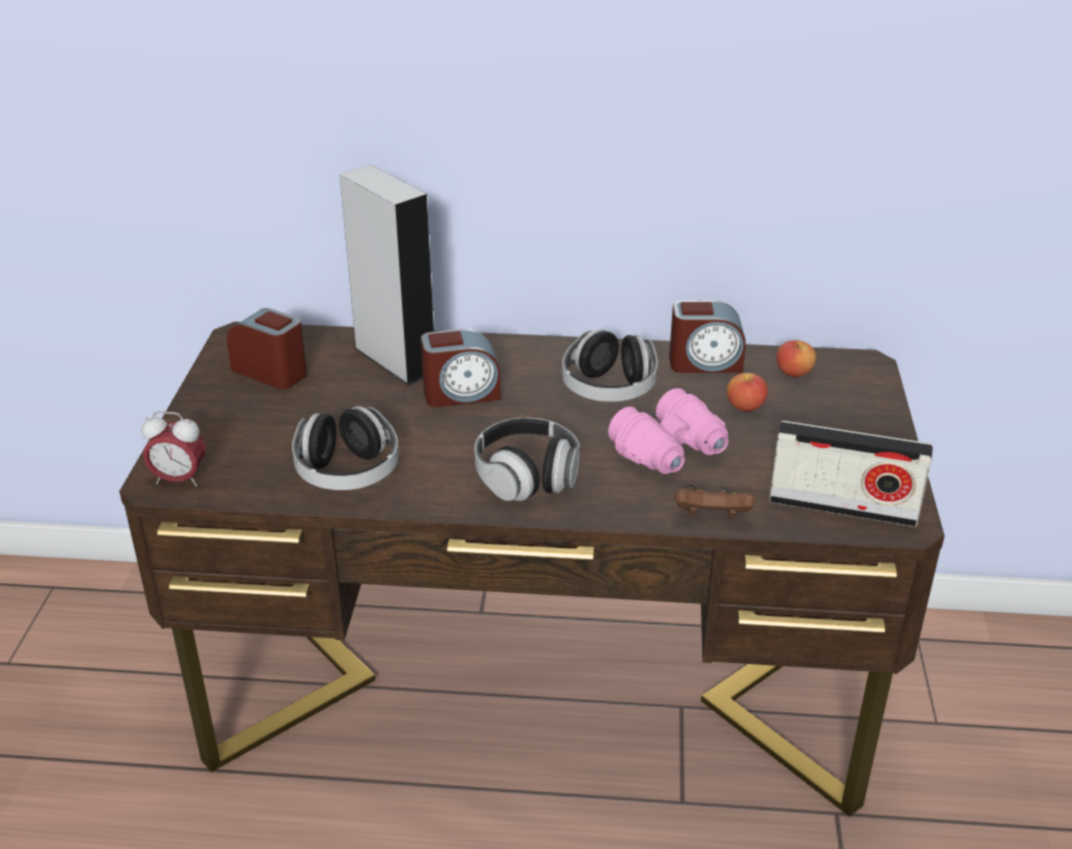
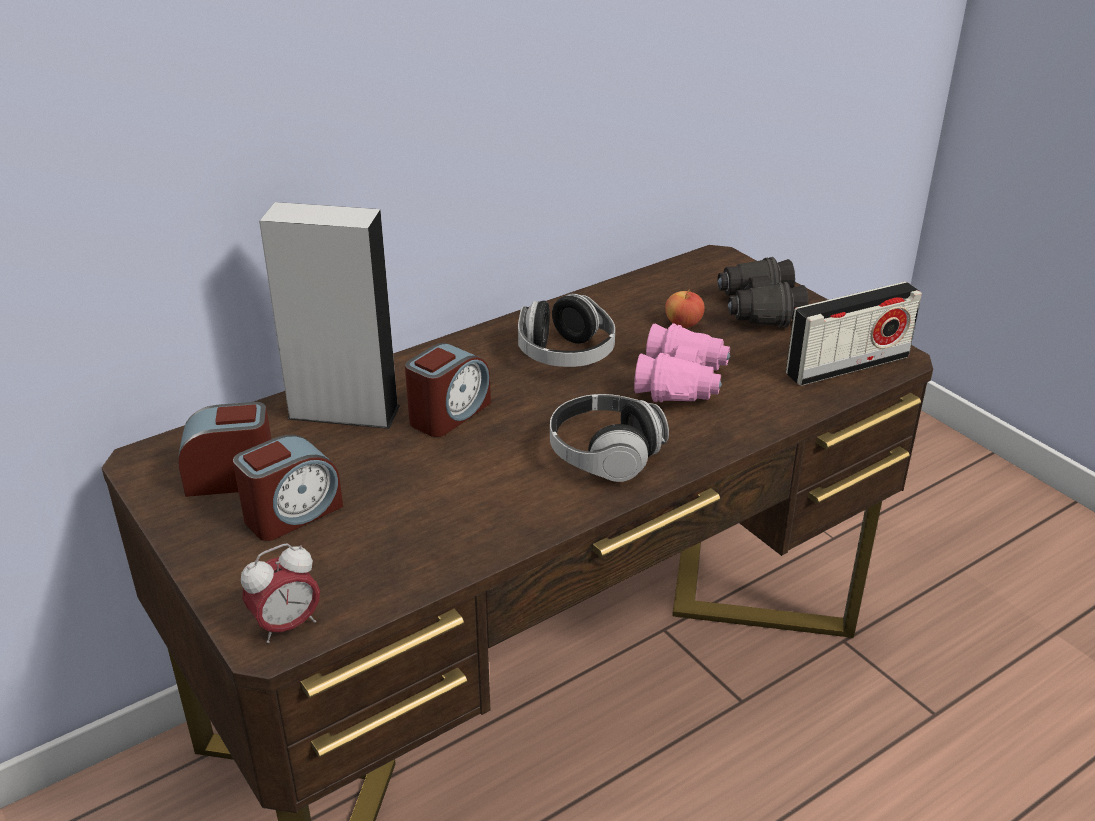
camera: 40 degrees left, 0 degrees up
(348, 473) = (448, 531): headphones -> none
(705, 363) = (608, 303): alarm clock -> alarm clock (292, 513)
(712, 518) = (780, 417): brown game controller -> none
(794, 372) = (680, 284): apple -> none
(834, 423) = (758, 309): none -> black binoculars

